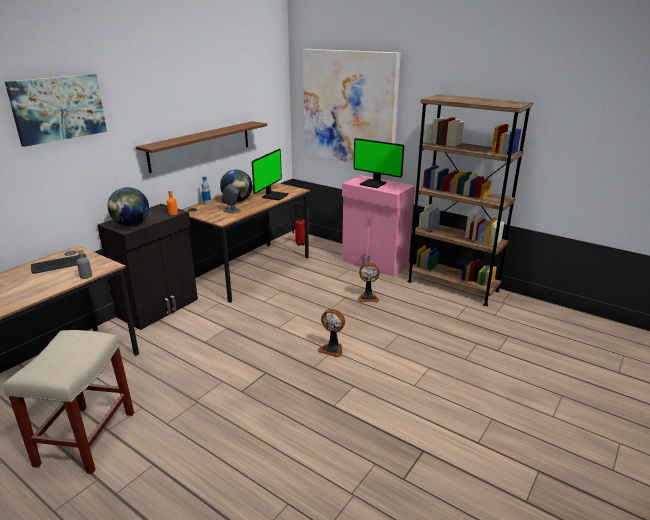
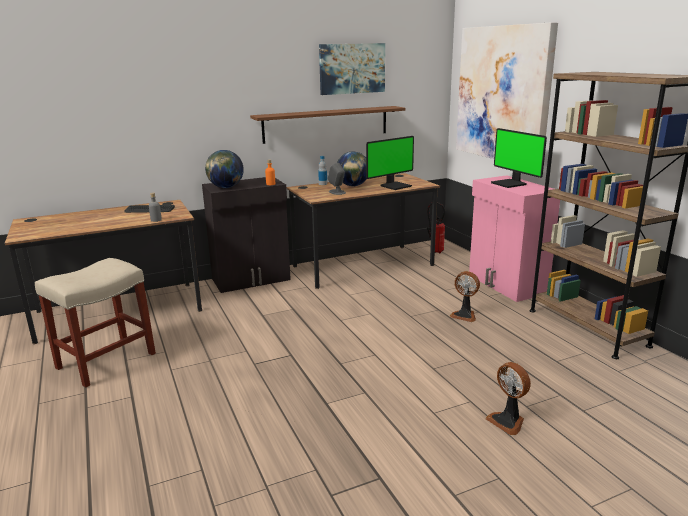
camera: 30 degrees right, 5 degrees down
(58, 108) = (177, 70): picture -> picture (352, 68)
(332, 349) = (376, 353): fan -> fan (508, 421)

